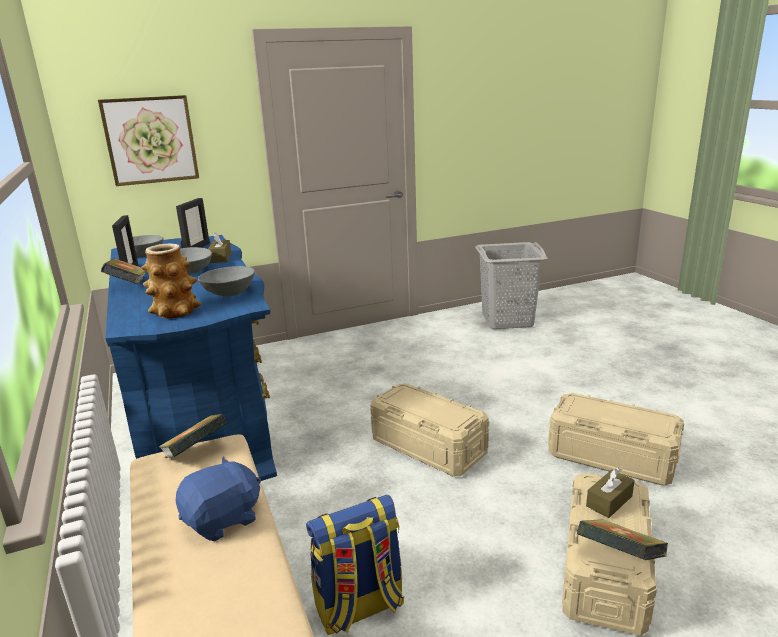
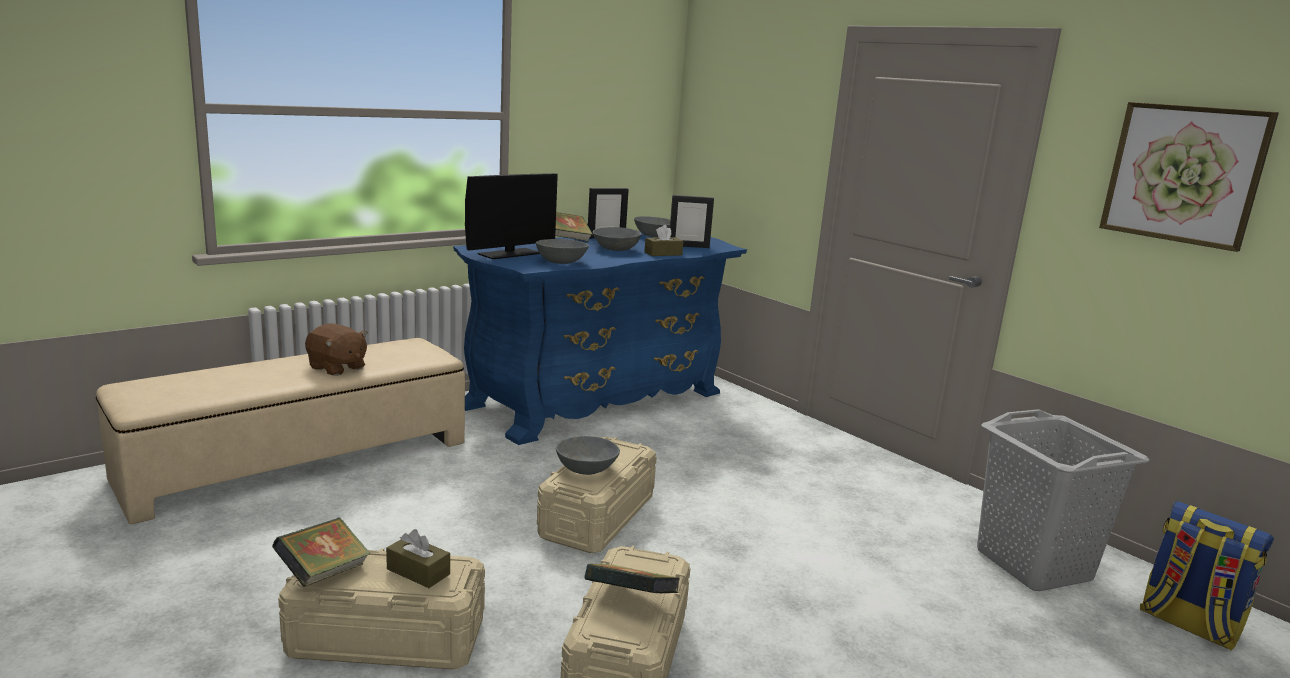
camera: 70 degrees right, 5 degrees down
(150, 140) = (736, 135): picture -> picture (1183, 174)
(175, 312) = (509, 254): vase -> monitor
(196, 452) = (425, 350): book -> book (630, 601)
(223, 520) = (337, 368): blue plush toy -> brown plush toy
(359, 607) = (344, 502): backpack -> backpack (1187, 624)
(436, 413) = (587, 469): none -> grey bowl

